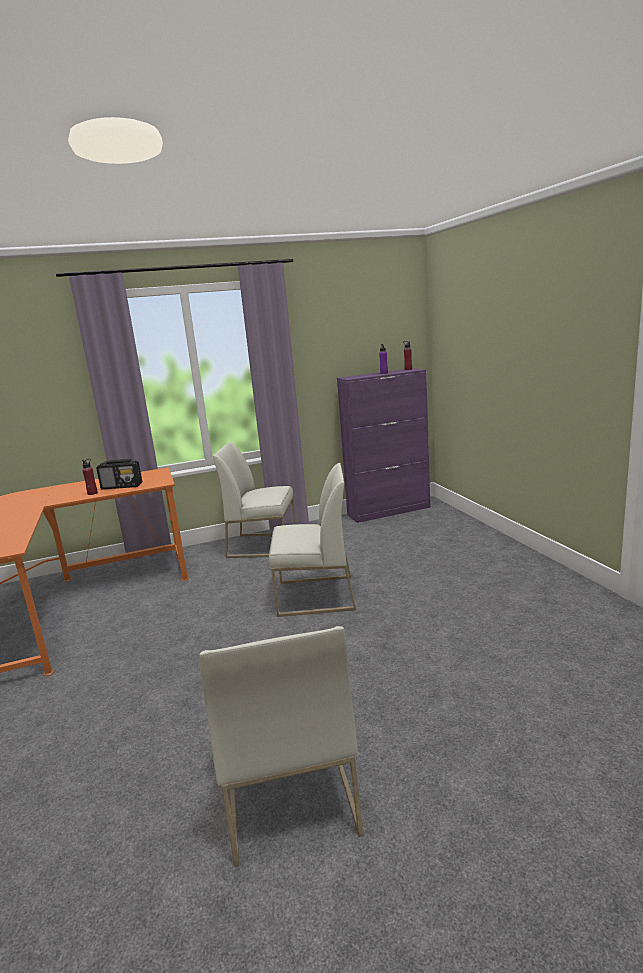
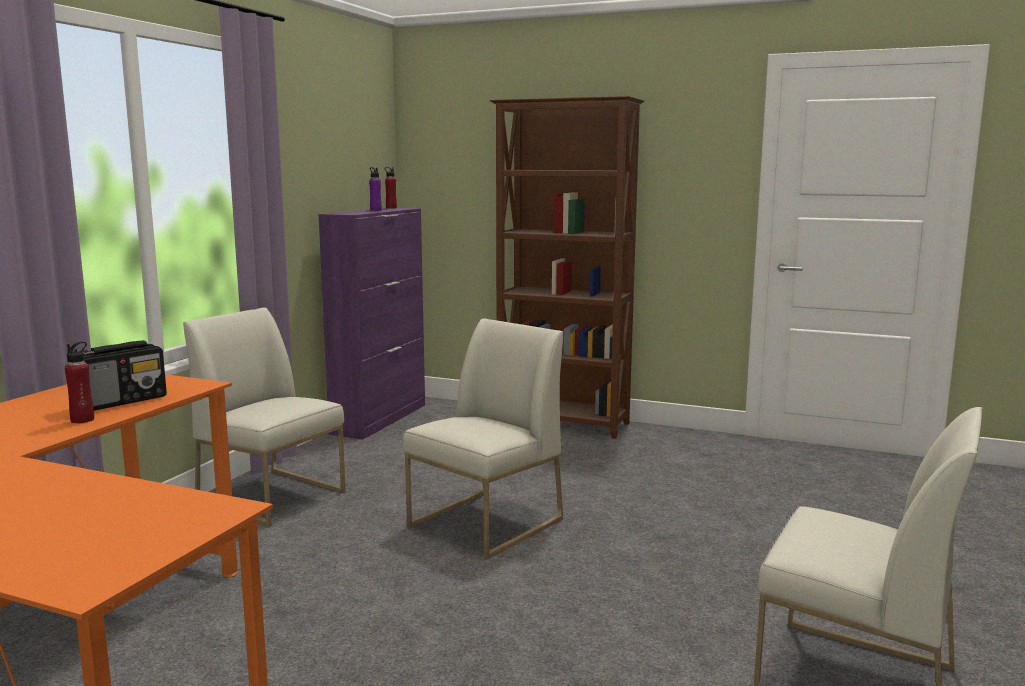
camera: 50 degrees left, 5 degrees down
(263, 545) = (273, 496): white chair -> white chair turned 75 degrees clockwise
(489, 544) = (563, 424): none -> brown bookcase

